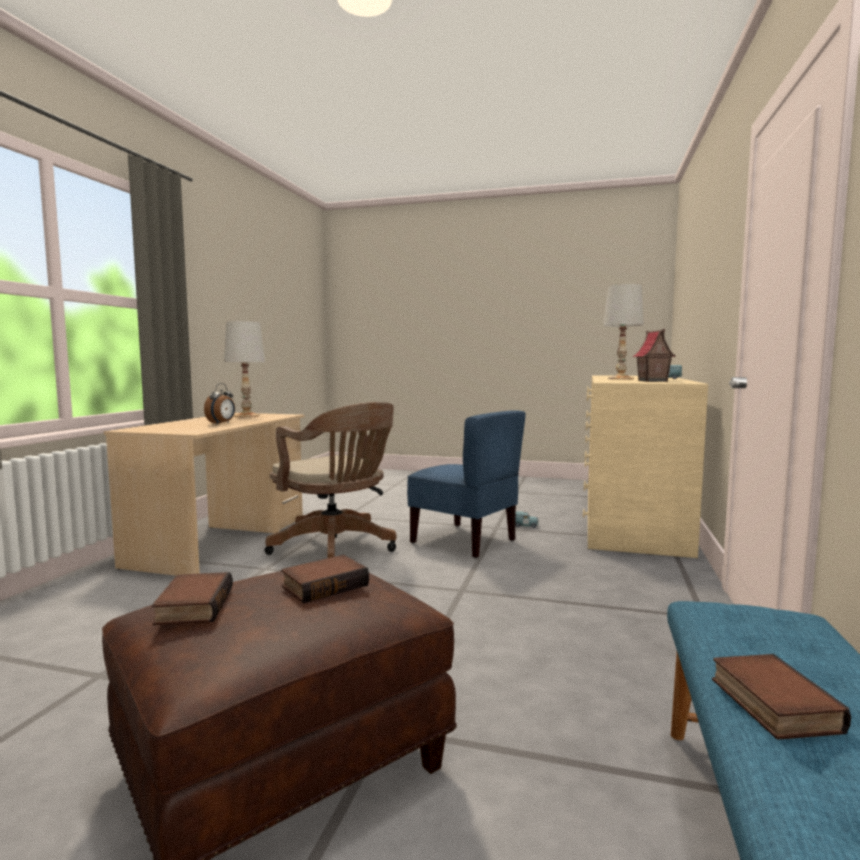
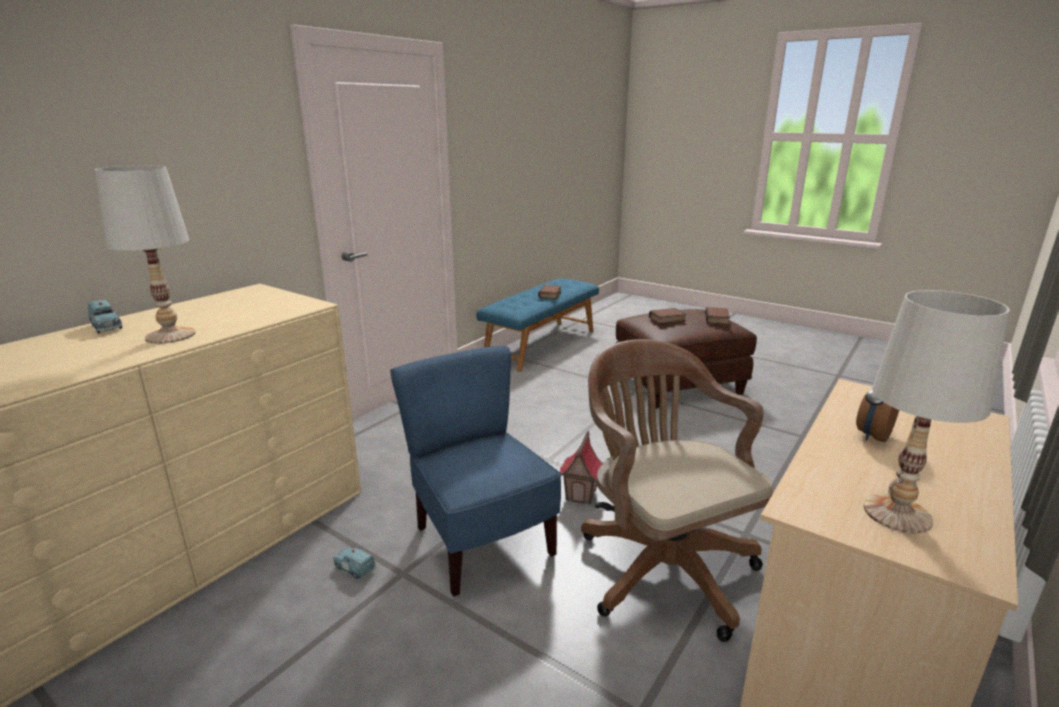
camera: 160 degrees left, 15 degrees up
(652, 381) = (244, 303): toy house -> toy house (581, 495)

